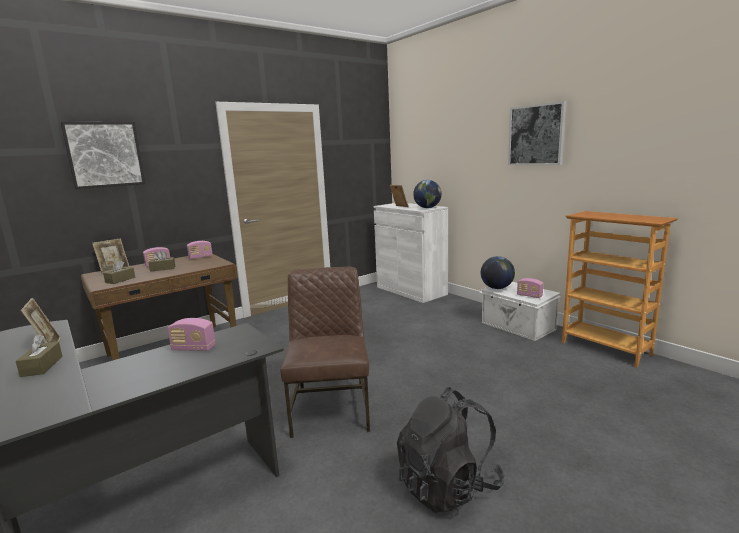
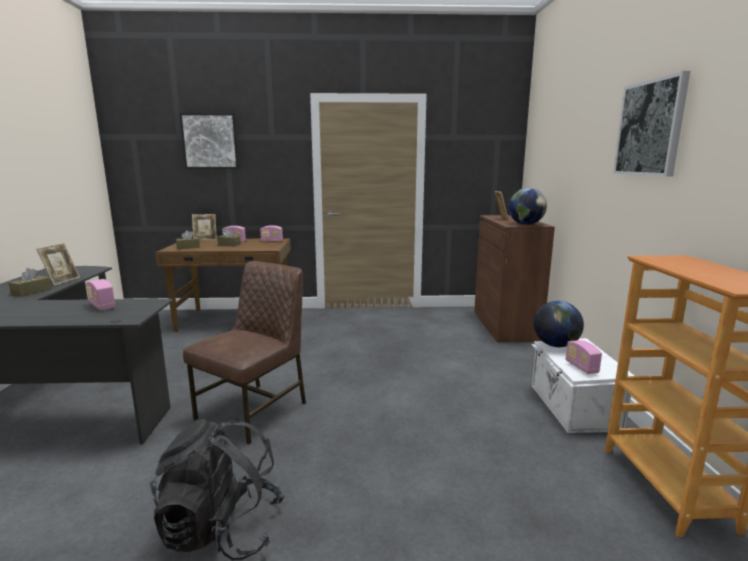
camera: 35 degrees right, 0 degrees up
(411, 291) = (505, 325): white cabinet -> brown cabinet

